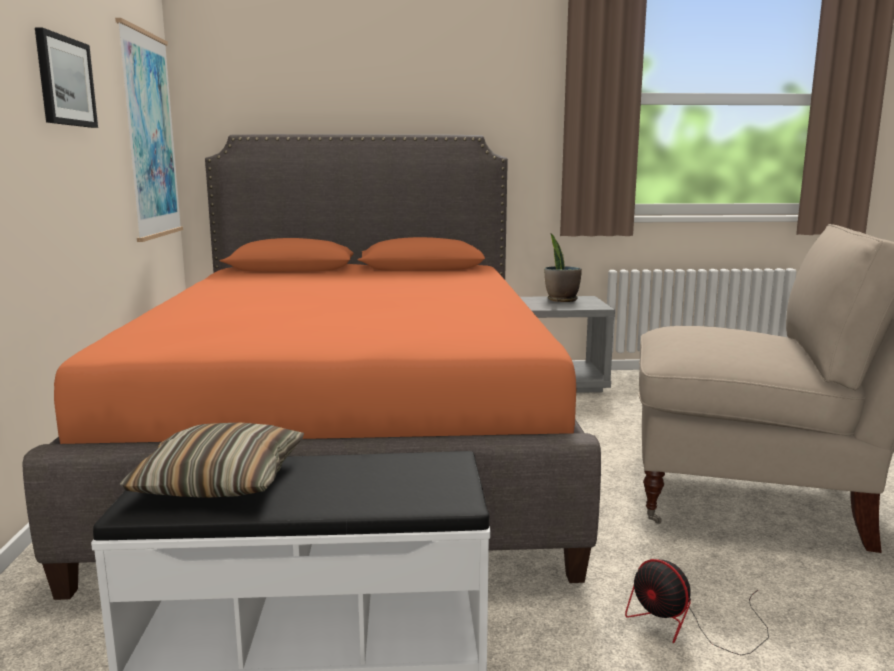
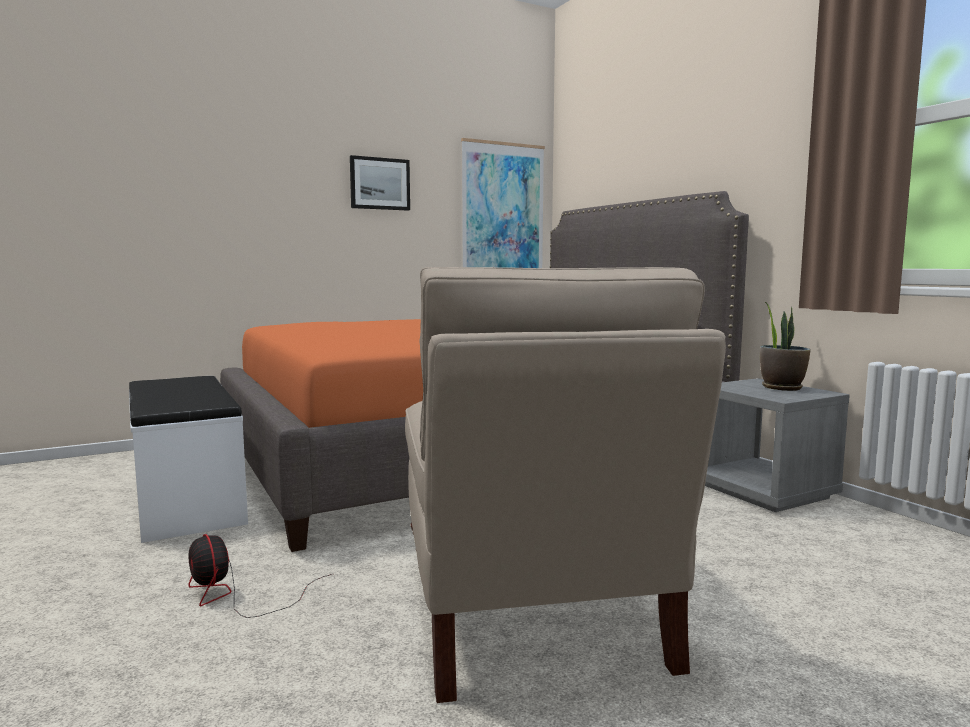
camera: 65 degrees right, 5 degrees down
(220, 481) = (179, 384): pillow -> none
(690, 625) = (236, 595): fan -> fan turned 60 degrees counterclockwise

